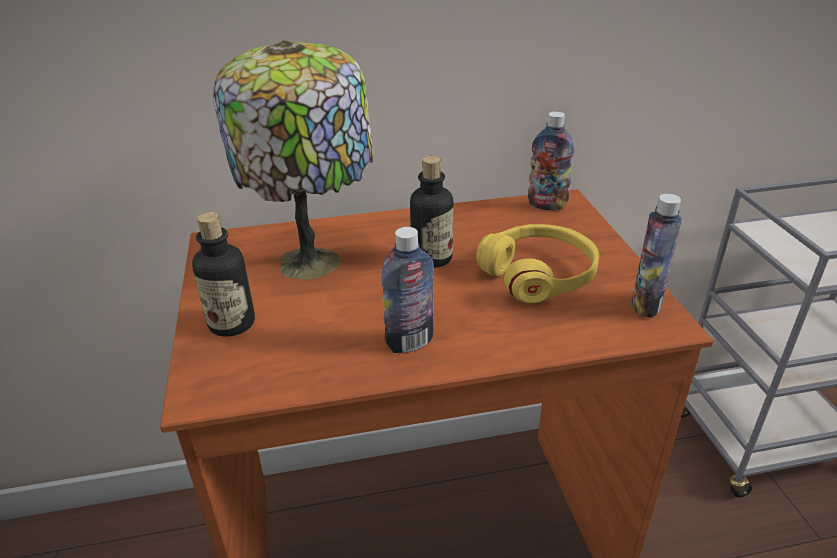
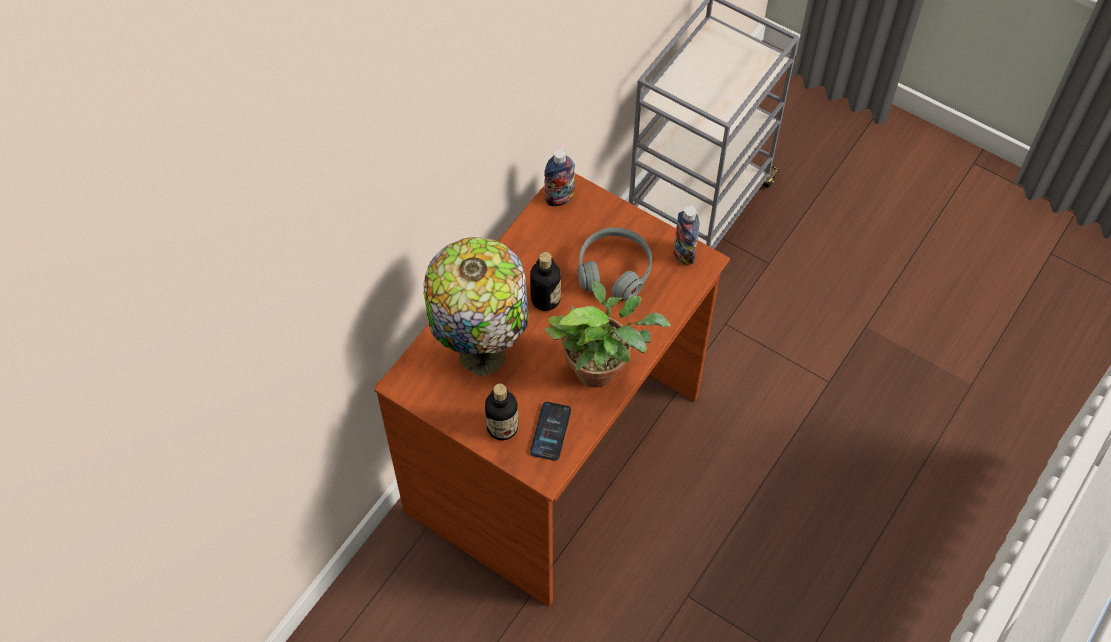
camera: 45 degrees left, 25 degrees up
(268, 360) = (550, 431): none -> phone
(410, 342) = (602, 367): bottle -> potted plant
(539, 274) = (614, 269): yellow headphones -> grey headphones

